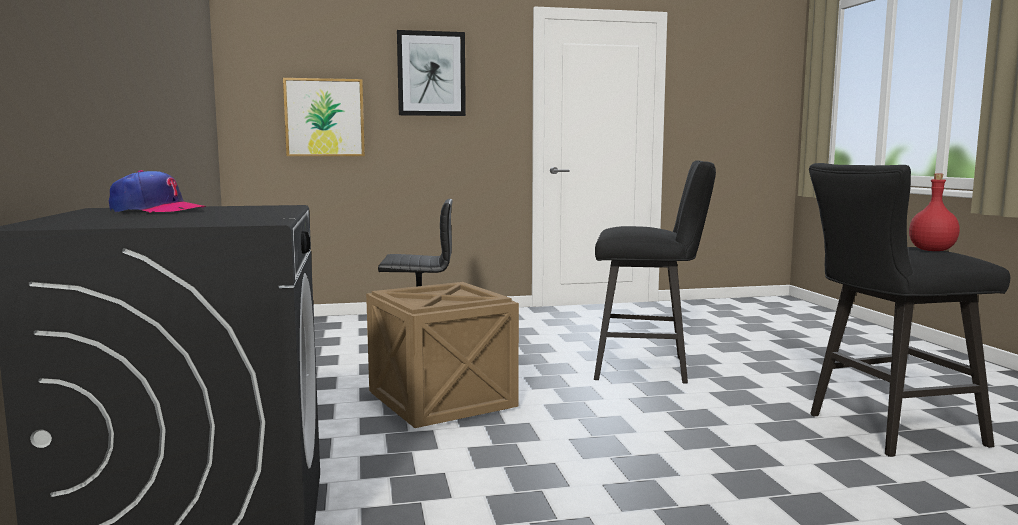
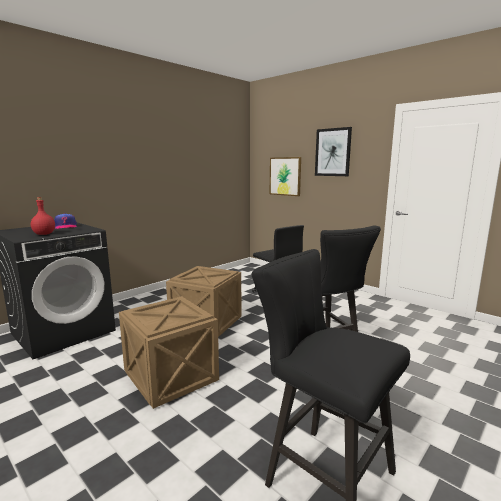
camera: 55 degrees right, 5 degrees up
(592, 460) = (170, 376): none -> crate
(931, 250) = (345, 351): red bottle -> red bottle (44, 234)

